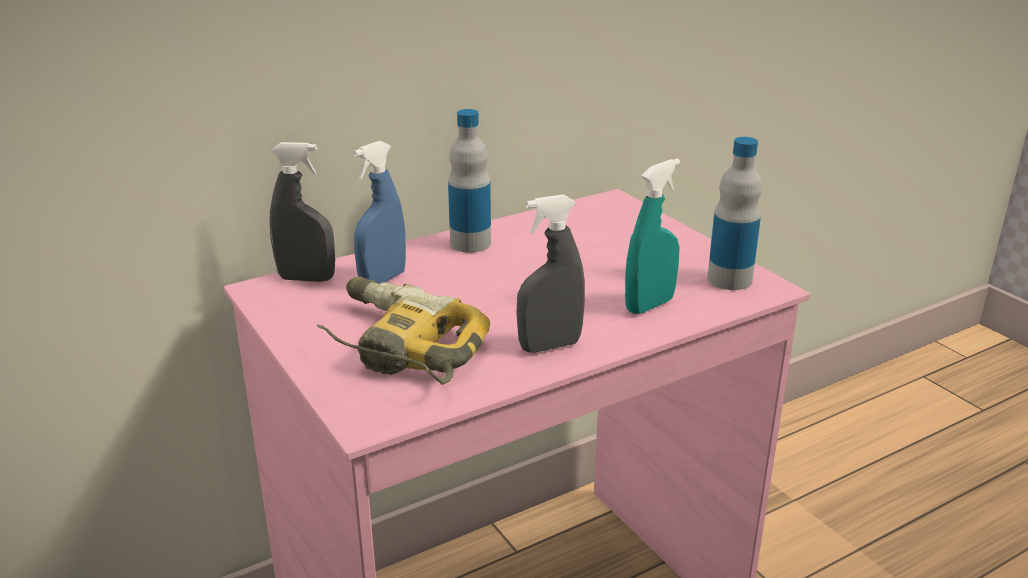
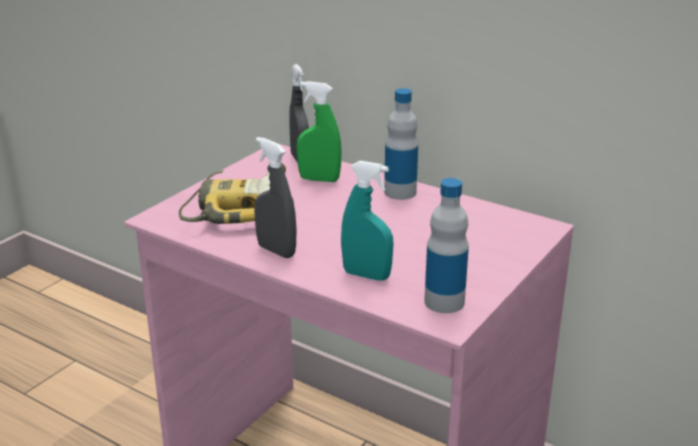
camera: 65 degrees right, 0 degrees up
(382, 279) = (319, 179): blue spray bottle -> green spray bottle

